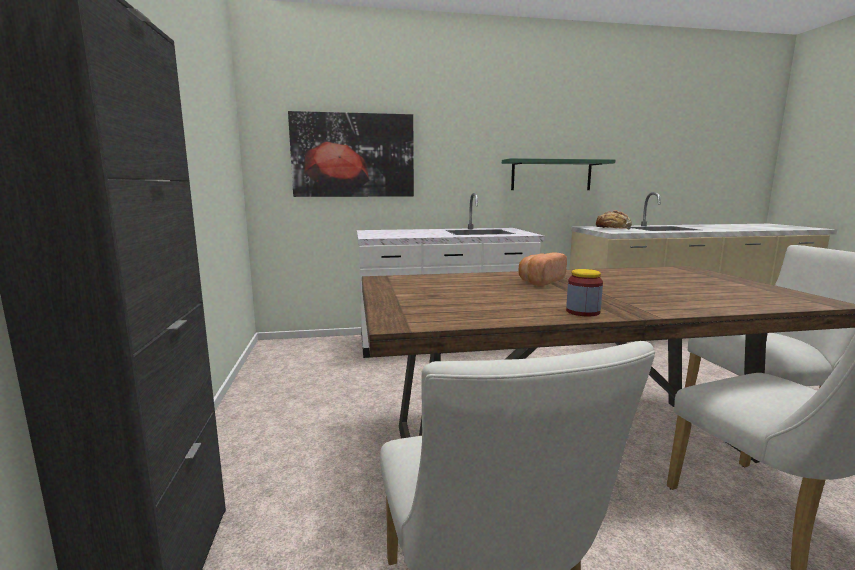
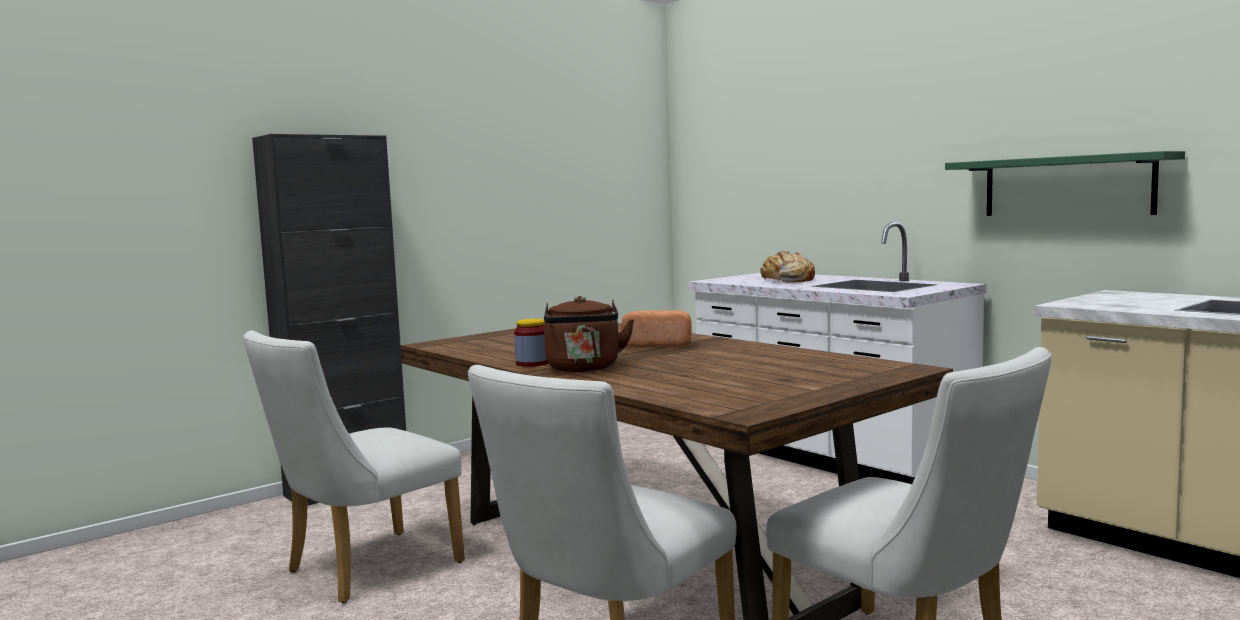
camera: 60 degrees right, 5 degrees down
(353, 155) = (769, 170): picture -> none
(612, 229) = (1125, 300): bread -> bread (786, 280)
(629, 305) = (584, 369): none -> brown kettle

